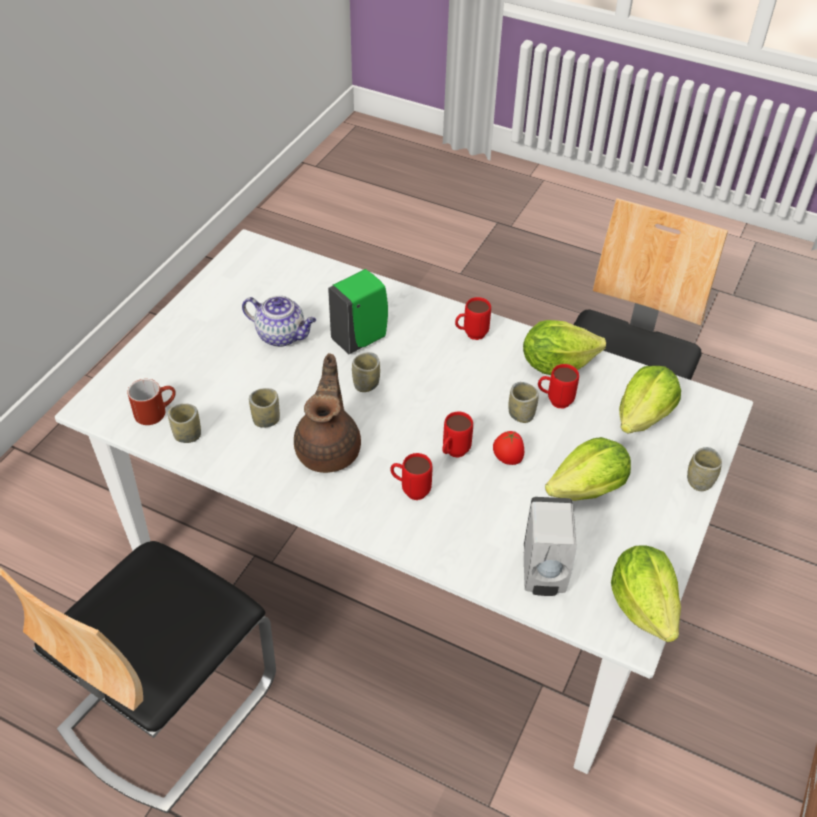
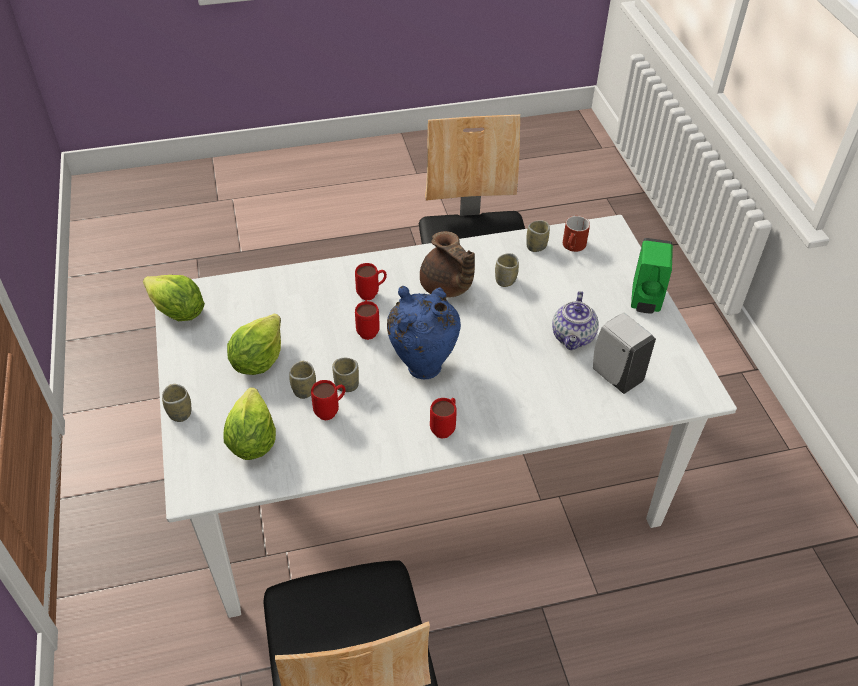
camera: 140 degrees right, 0 degrees up
(282, 335) = (573, 337): teapot -> teapot turned 60 degrees counterclockwise
(361, 338) = (519, 370): green soap dispenser -> green soap dispenser (645, 301)
(366, 384) = (474, 340): cup -> cup (304, 390)
(435, 391) = (423, 364): none -> blue vase
(507, 459) = (328, 347): tomato -> none
(543, 575) = (250, 295): white soap dispenser -> white soap dispenser (615, 375)
(556, 364) = (355, 445): lettuce -> none

